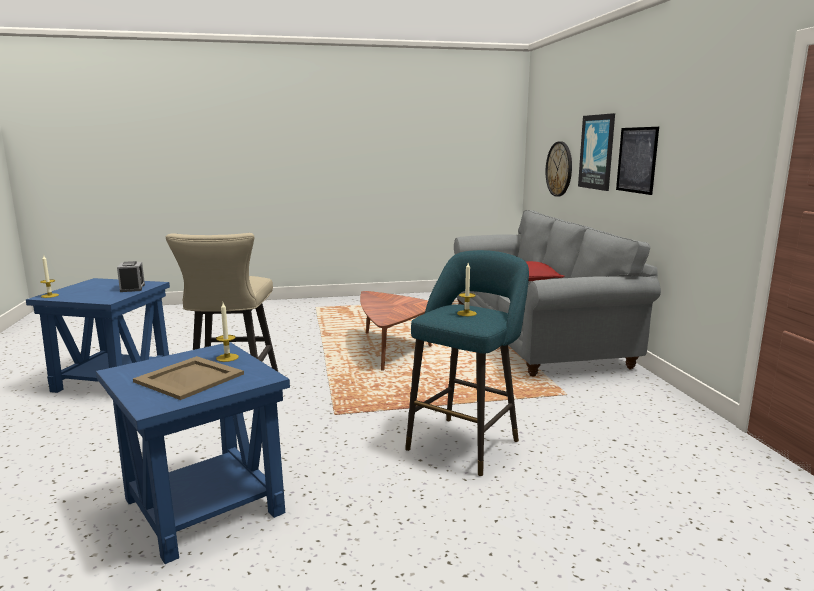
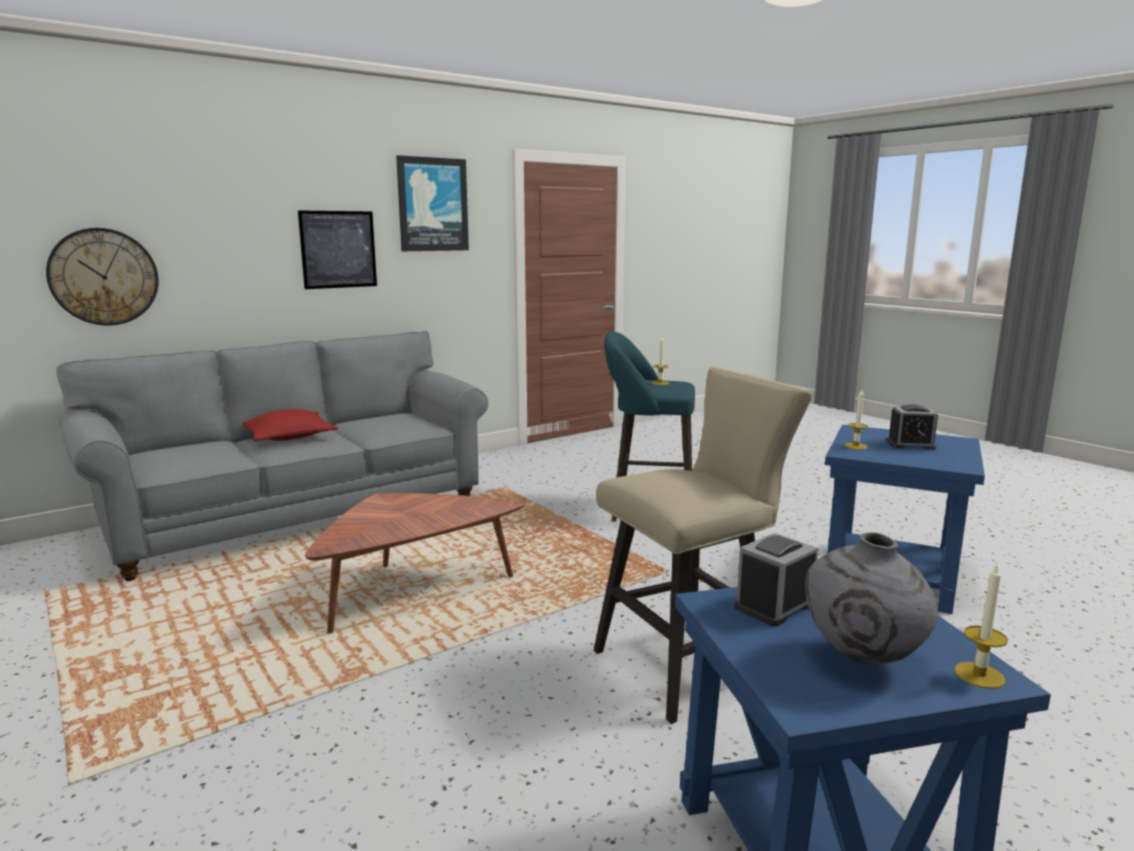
camera: 115 degrees left, 0 degrees up
(89, 289) = (862, 659): none -> grey vase
(189, 378) = (910, 445): beige tray -> alarm clock
(597, 152) = (237, 243): picture -> picture (432, 204)

